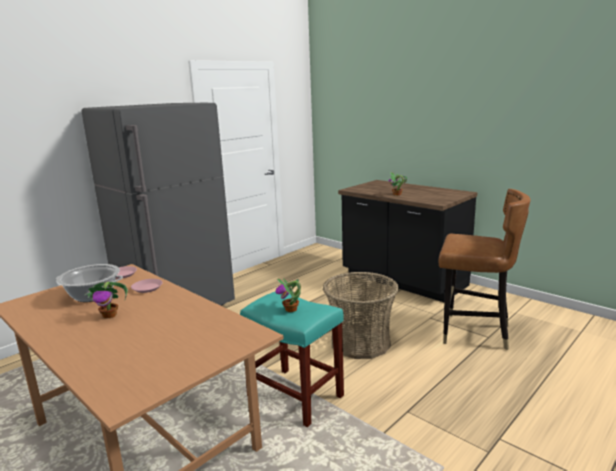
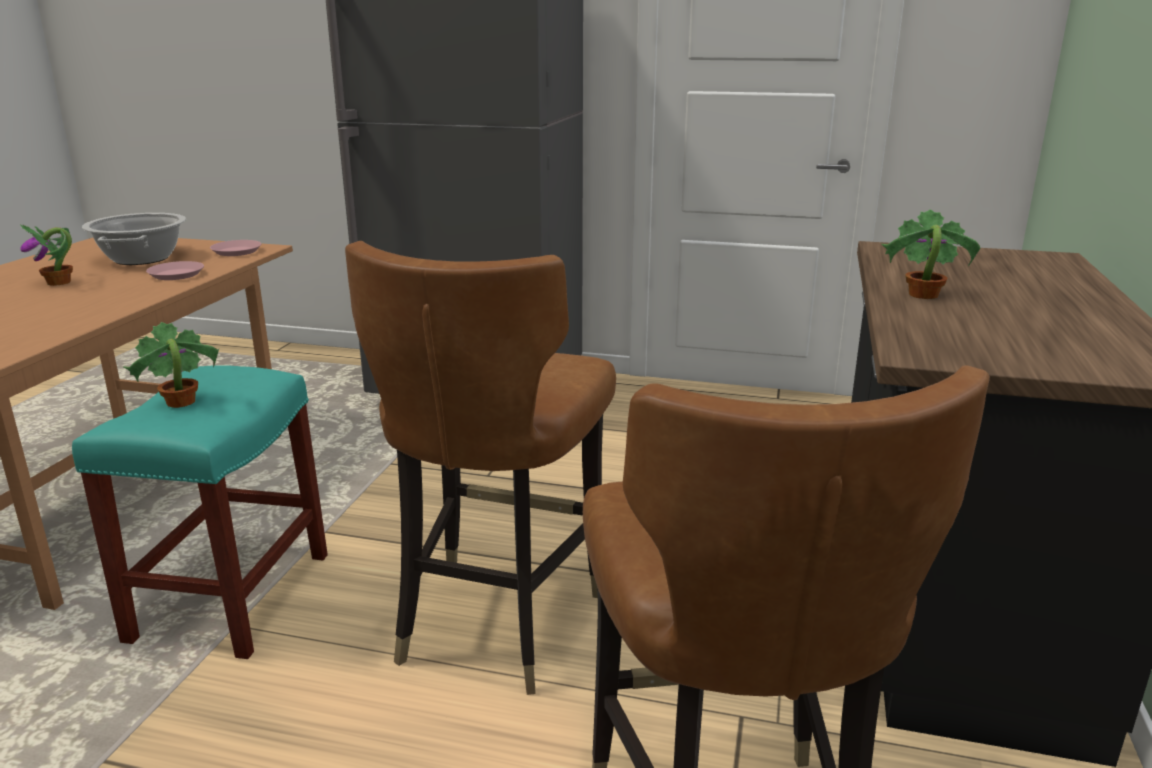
camera: 60 degrees right, 5 degrees up
(360, 342) = (497, 621): basket -> brown chair

